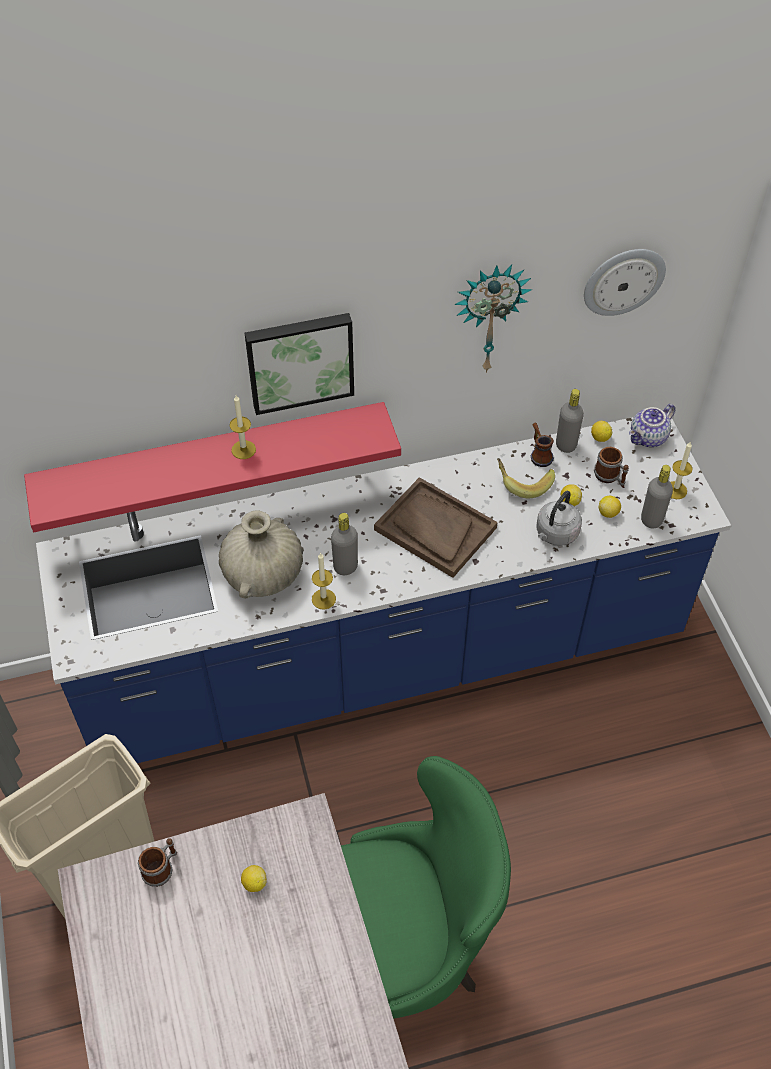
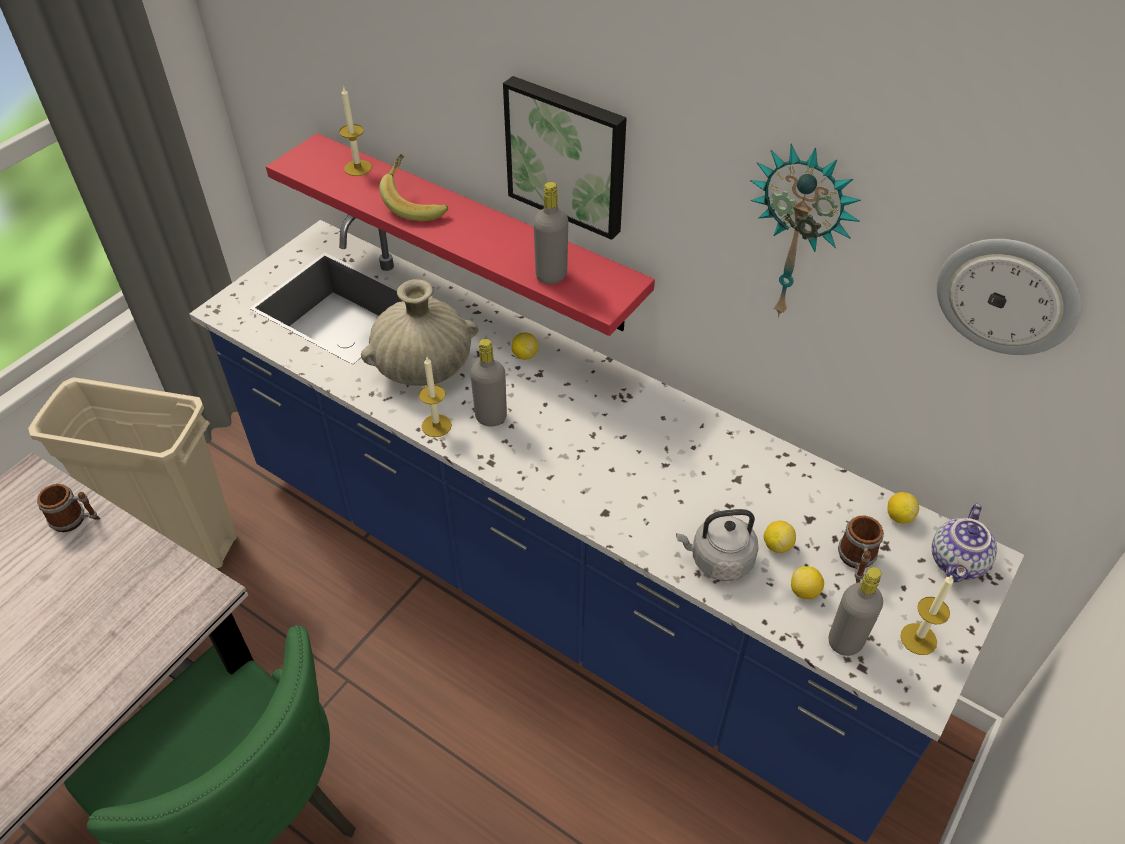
camera: 50 degrees right, 5 degrees down
(243, 449) = (481, 227): candle -> candle (358, 168)
(254, 883) = (102, 598): lemon -> lemon (524, 355)
(435, 529) = (610, 454): brown tray -> none
(523, 482) = (753, 488): banana -> banana (416, 203)
(539, 454) = (808, 477): mug -> none
(566, 445) = (850, 492): grey bottle -> grey bottle (551, 275)
(648, 438) = (958, 563): teapot -> teapot turned 75 degrees counterclockwise

